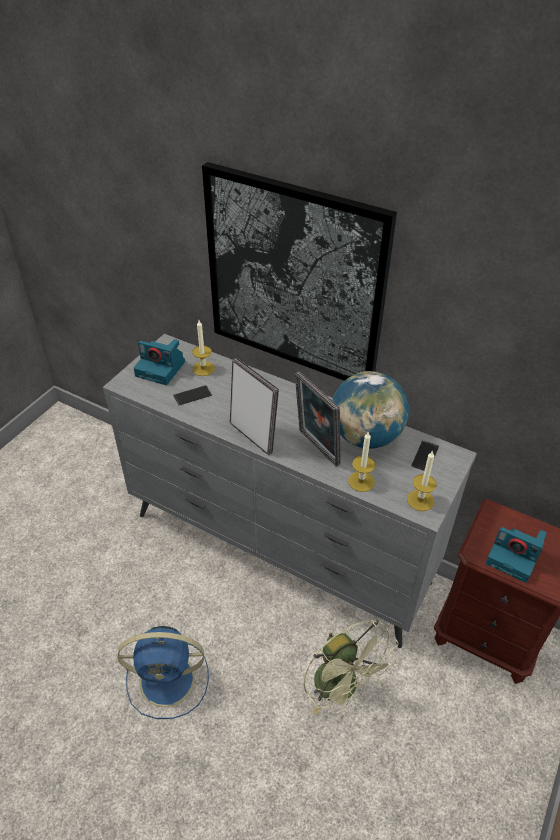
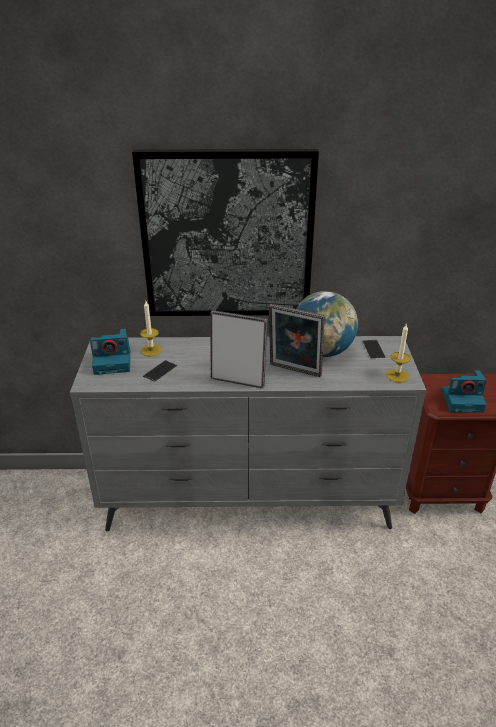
camera: 30 degrees left, 10 degrees down
(170, 680) = (234, 648): blue fan -> none
(343, 689) = (375, 578): green fan -> none
(361, 481) = (347, 379): candle -> none

